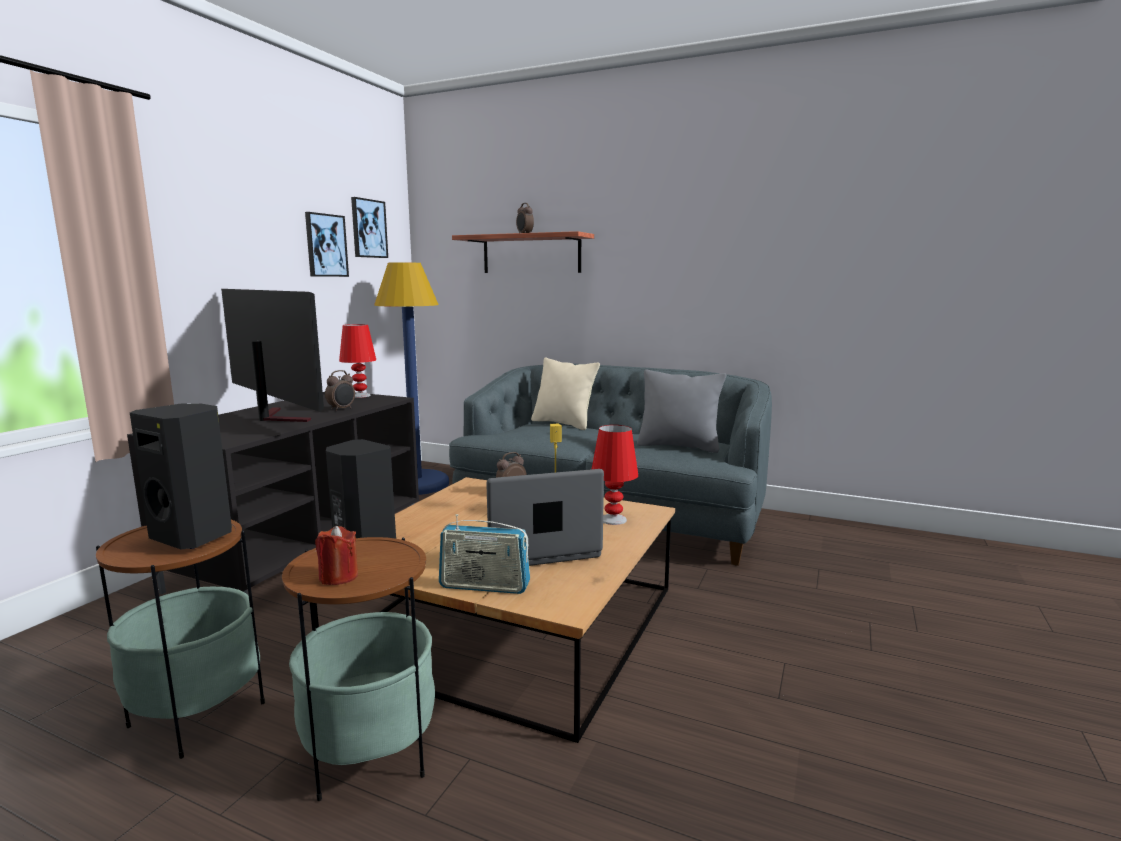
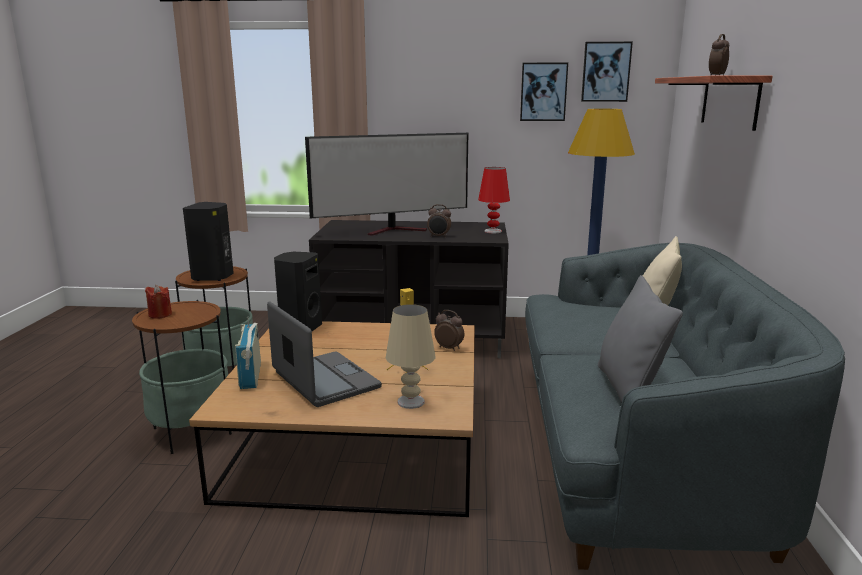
camera: 70 degrees right, 5 degrees up
(275, 417) = (396, 230): television -> television turned 45 degrees clockwise
(613, 519) = (411, 401): red table lamp -> beige table lamp

